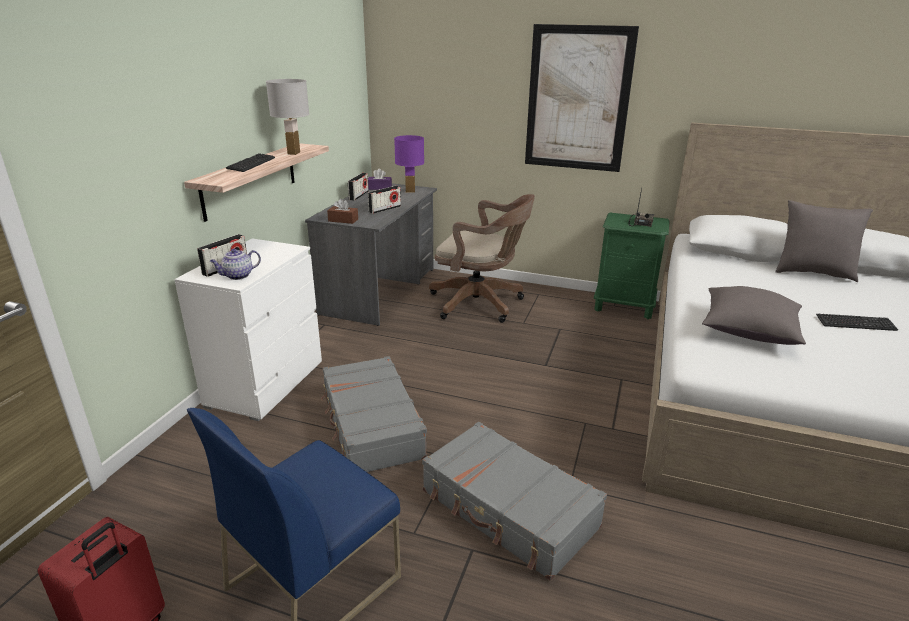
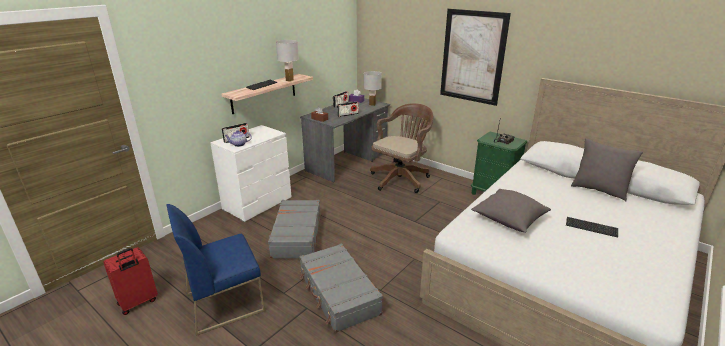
camera: 20 degrees right, 0 degrees up
(410, 191) = (372, 104): purple table lamp -> white table lamp
(481, 304) = (401, 178): brown office chair -> brown office chair turned 90 degrees counterclockwise

